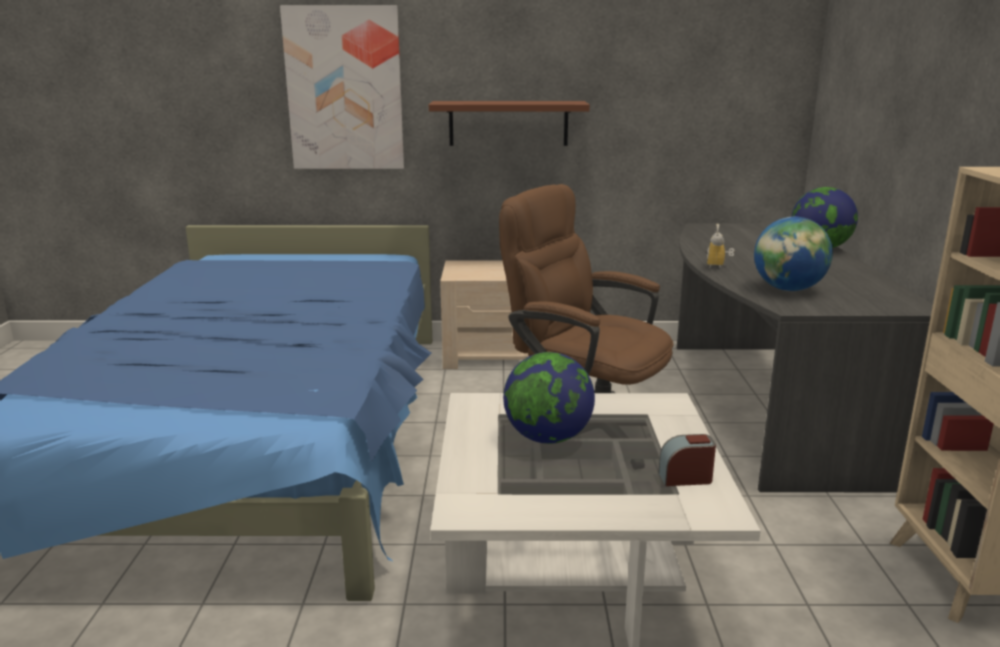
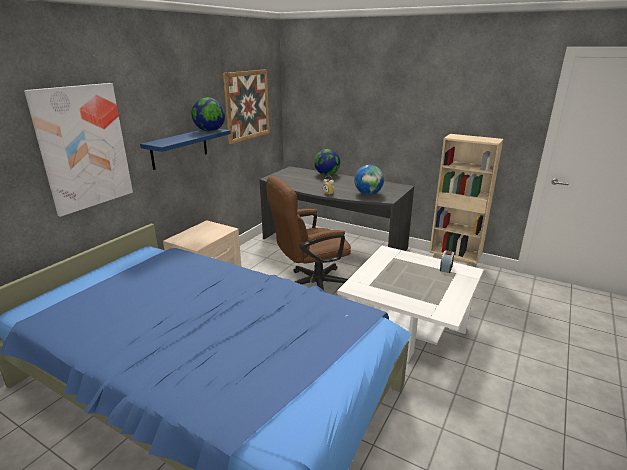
camera: 60 degrees left, 5 degrees up
(508, 123) = (179, 148): brown shelf -> blue shelf
(547, 438) = (399, 282): globe -> globe (210, 131)
(694, 74) = (247, 105): none -> picture

